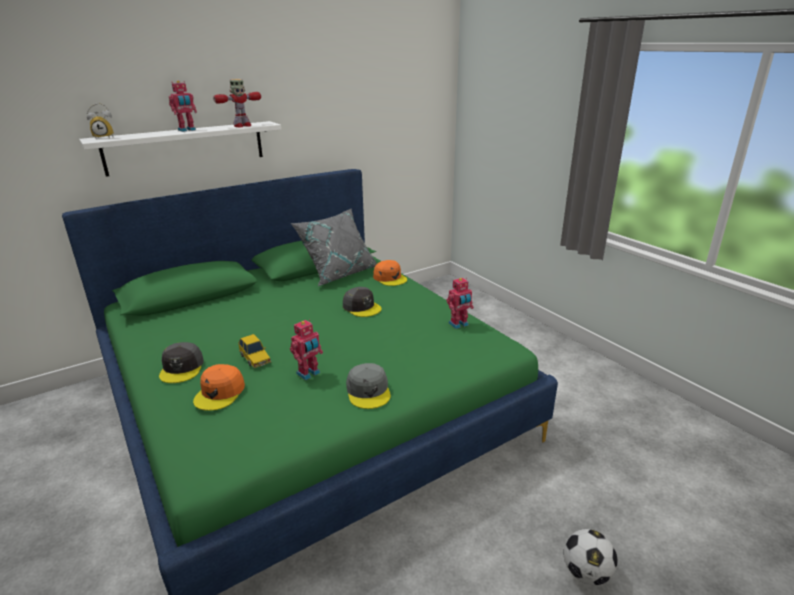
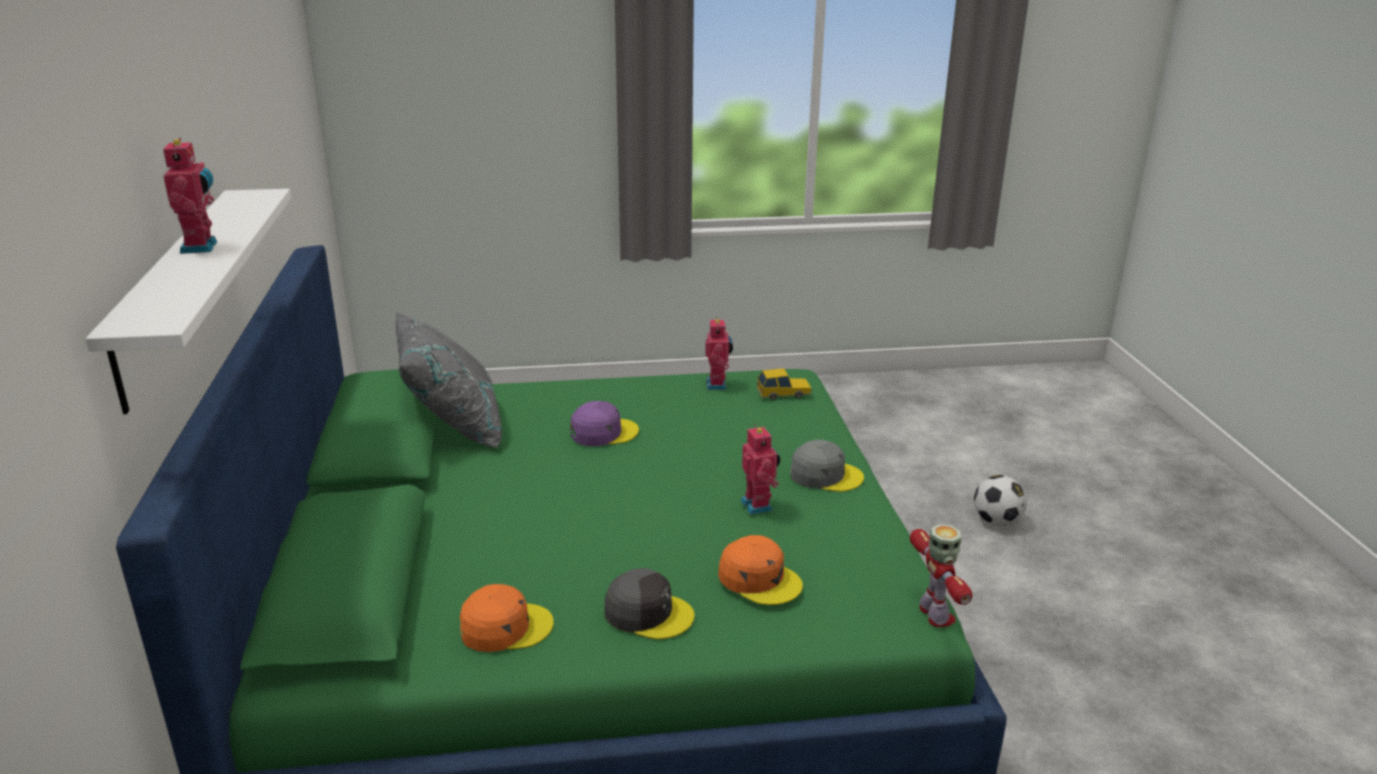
camera: 65 degrees left, 0 degrees up
(105, 137) = (138, 313): alarm clock -> none
(242, 126) = (247, 210): toy robot -> toy robot (936, 615)
(255, 358) = (683, 539): toy car -> toy car (783, 393)
(362, 307) = (603, 432): grey cap -> purple cap
(390, 278) = (527, 392): orange cap -> orange cap (505, 627)

